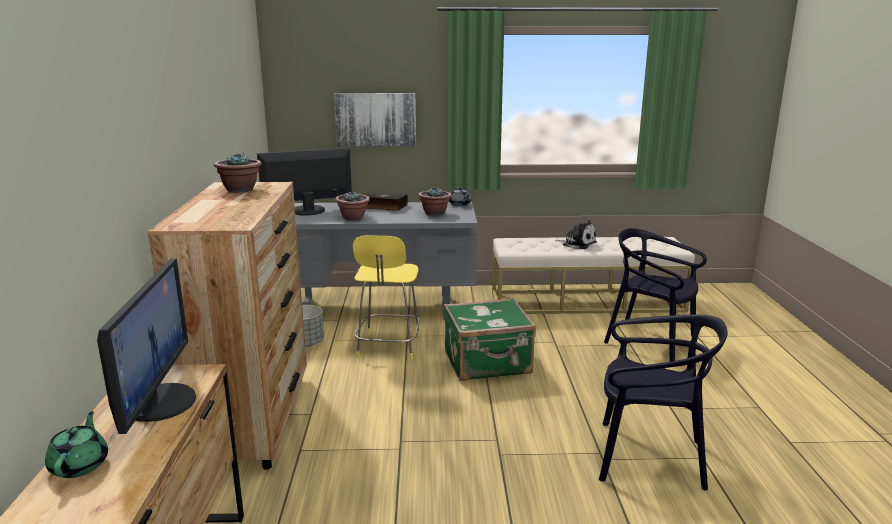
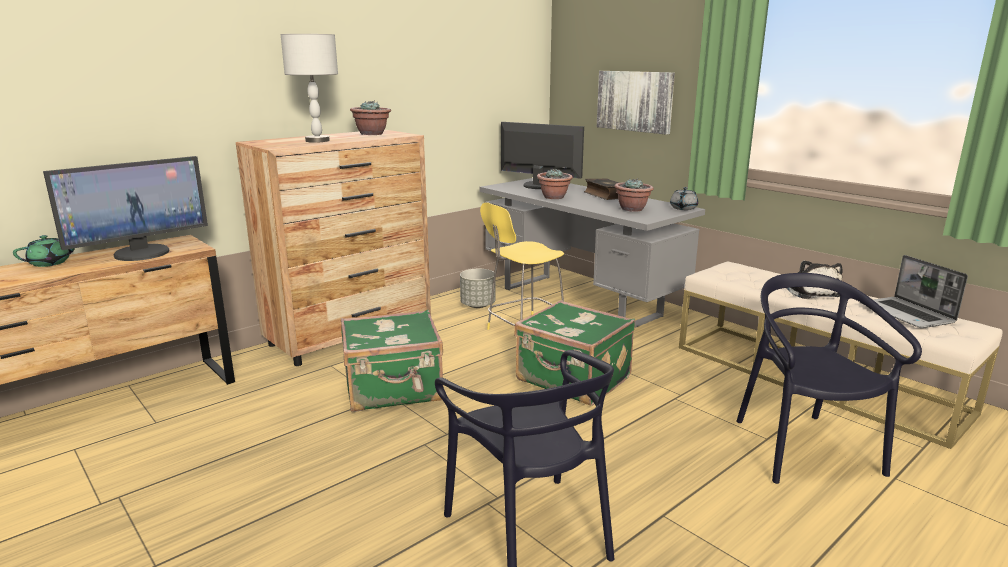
camera: 50 degrees right, 0 degrees up
(235, 209) = (317, 141): none -> grey table lamp
(396, 435) = (394, 389): none -> green suitcase
(637, 242) = (908, 314): none -> laptop

